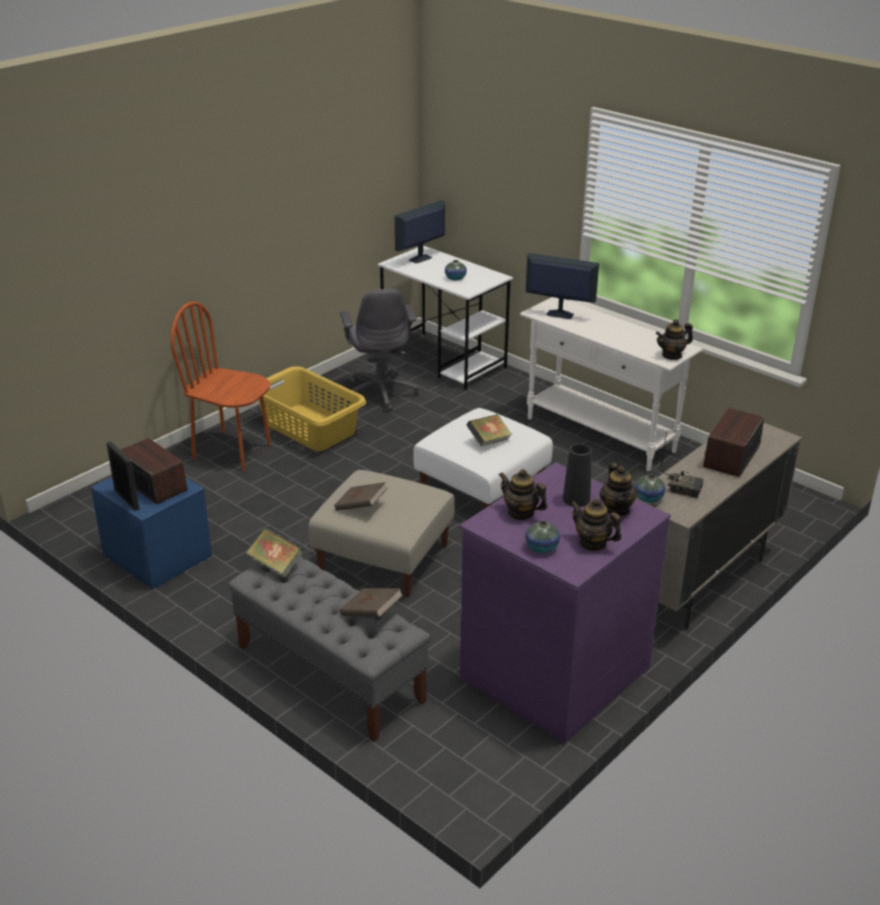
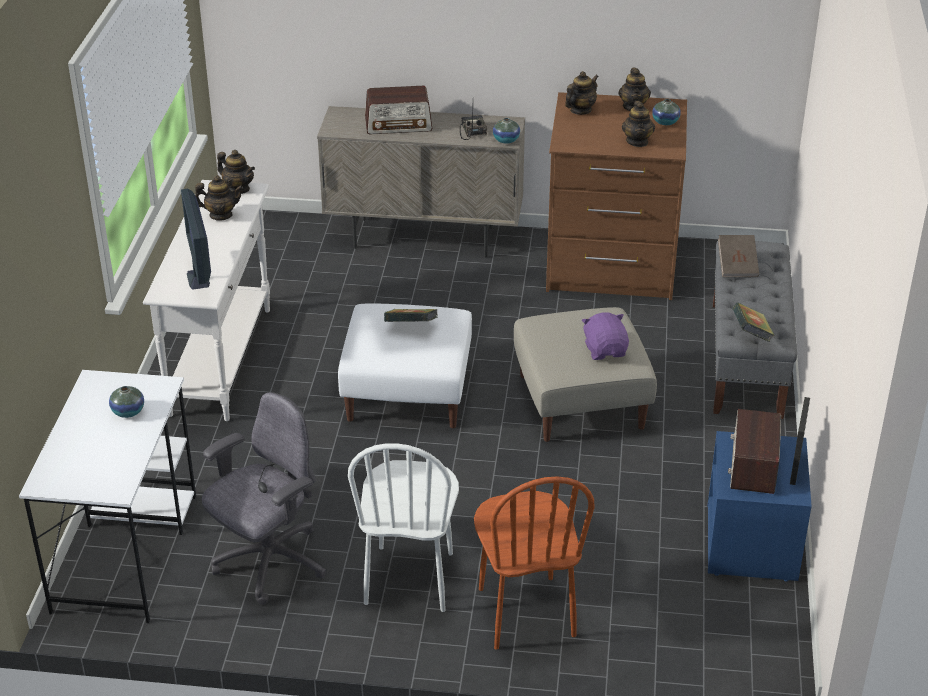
camera: 125 degrees left, 5 degrees up
(309, 427) = (410, 578): yellow laundry basket -> white chair
(361, 506) = (605, 350): brown book -> purple plush toy
(420, 259) = (80, 472): monitor -> none
(552, 671) = (611, 266): purple dresser -> brown dresser
(576, 499) = (589, 128): black vase -> none
(638, 340) = (220, 215): none -> teapot

